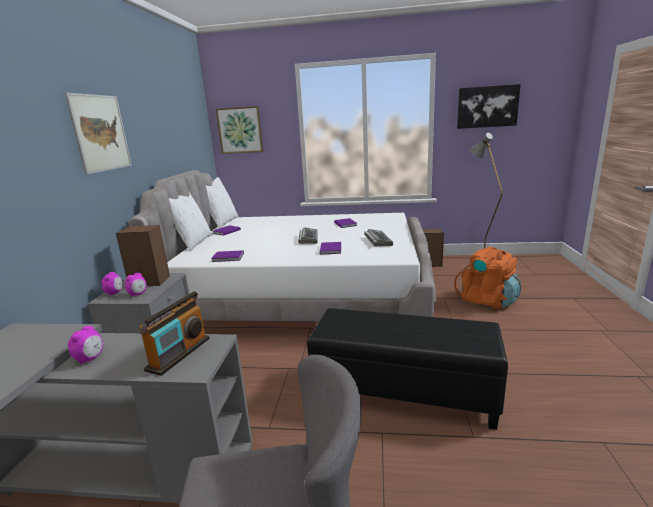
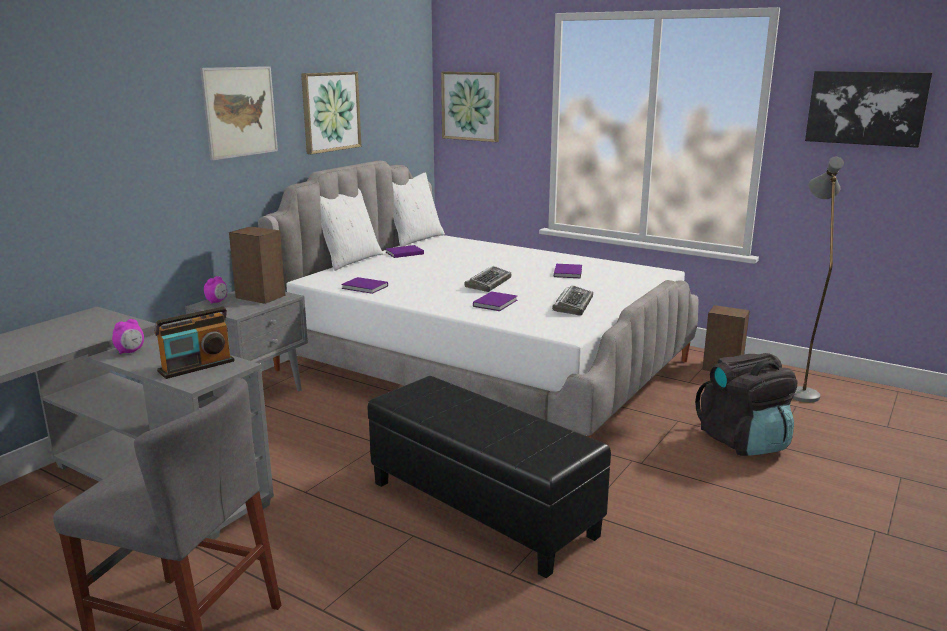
camera: 25 degrees right, 0 degrees up
(138, 294) = (236, 308): alarm clock -> none
(158, 135) = (330, 111): none -> picture
(487, 300) = (743, 441): orange backpack -> black backpack

